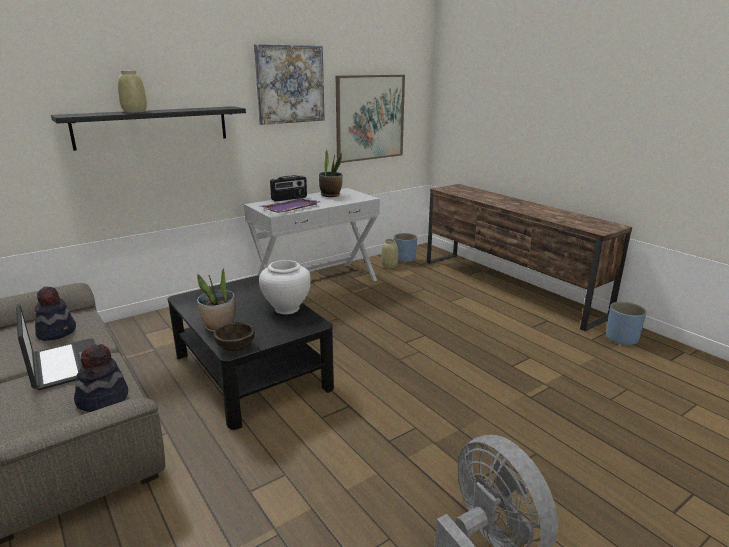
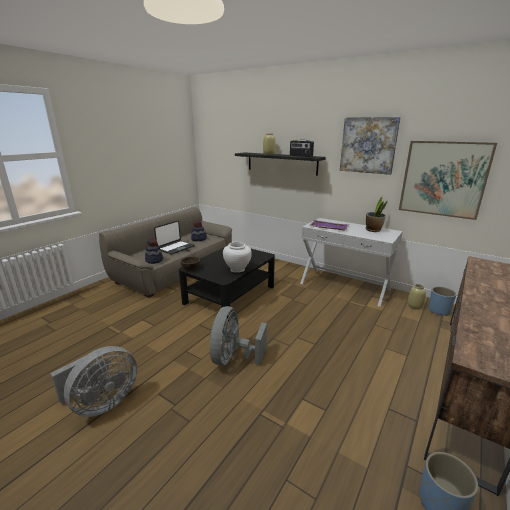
camera: 70 degrees right, 0 degrees up
(219, 326) = (209, 260): potted plant -> none
(289, 198) = (345, 223): radio -> radio (300, 156)
(426, 398) = (233, 358): none -> grey fan

